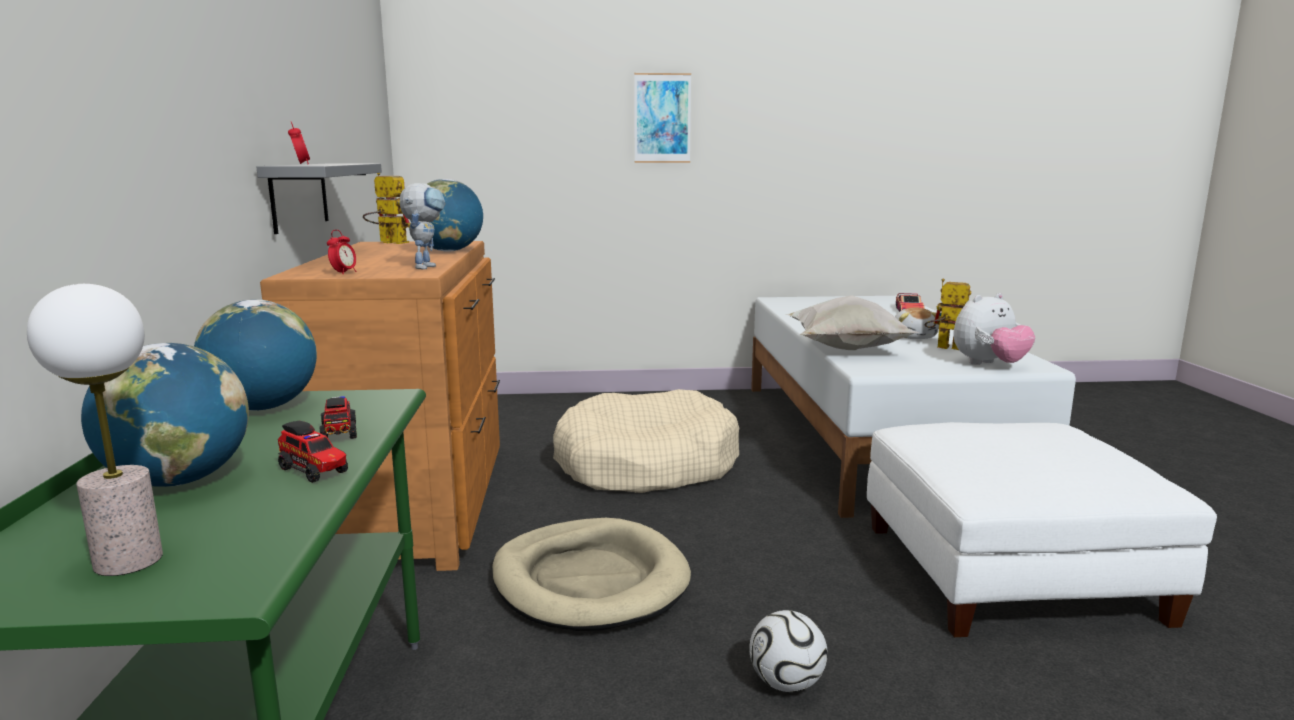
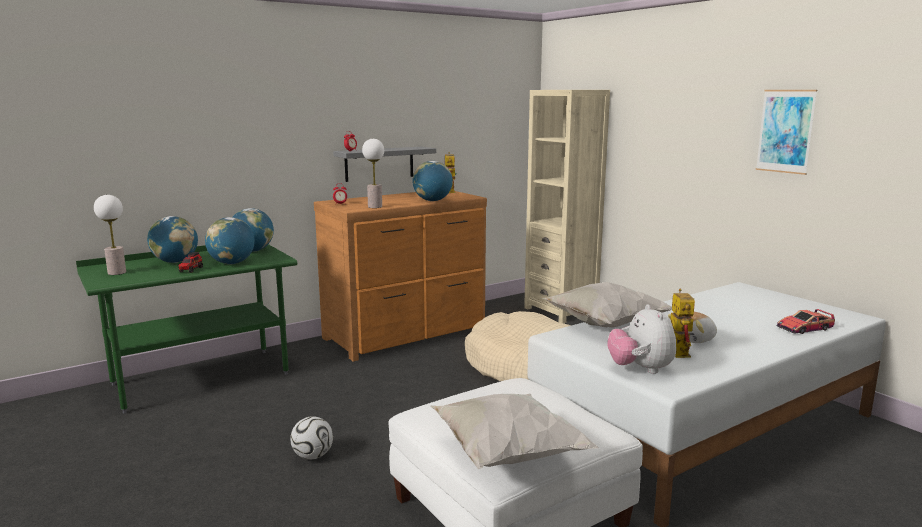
camera: 60 degrees right, 0 degrees up
(339, 432) = (232, 263): toy truck -> globe
(426, 266) = (375, 207): toy robot -> table lamp
(508, 404) = (560, 311): none -> beige bookcase
(590, 581) = (369, 389): beige dog bed -> none
(662, 118) = (683, 118): picture -> picture (785, 131)
(989, 365) = (640, 369): plush toy -> plush toy turned 45 degrees clockwise
(1118, 473) = (505, 454): none -> white pillow

